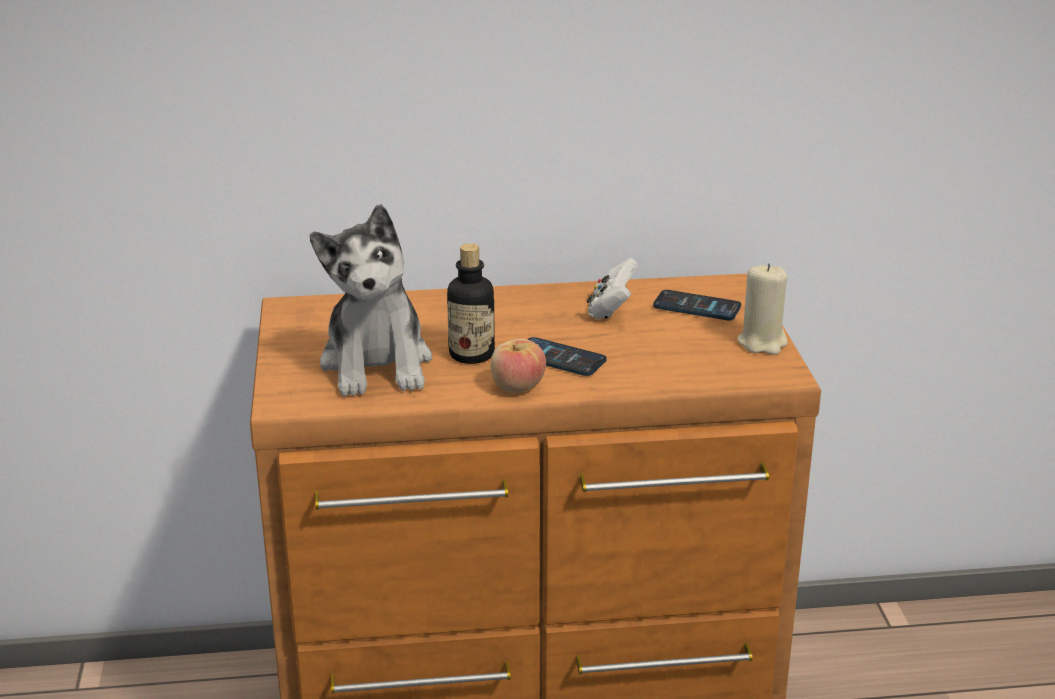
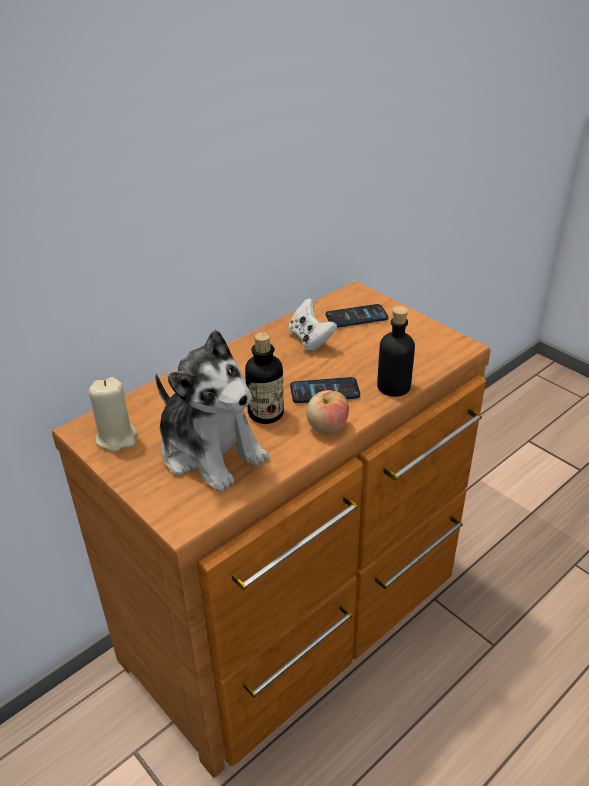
camera: 35 degrees left, 10 degrees up
(642, 381) = (393, 386): none -> black bottle
(762, 343) = (423, 328): beige candle -> beige candle (117, 438)

